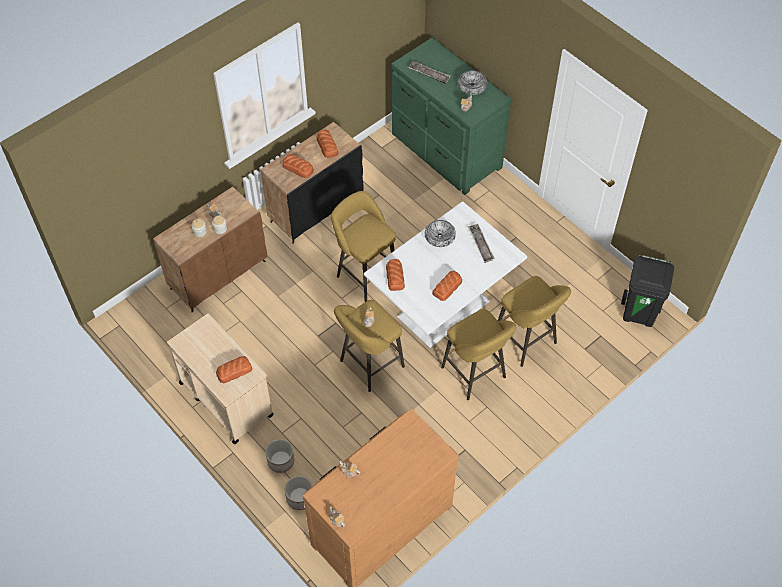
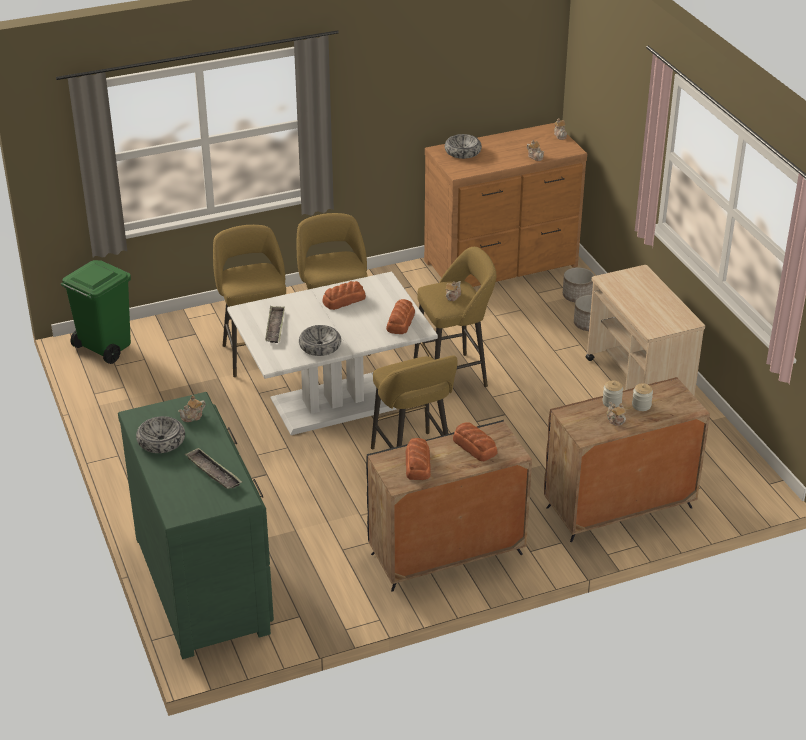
camera: 160 degrees left, 20 degrees down
(233, 371) = (629, 286): bread -> none
(420, 458) = (462, 151): none -> bowl
(639, 313) = (104, 348): black trash can -> green trash can

